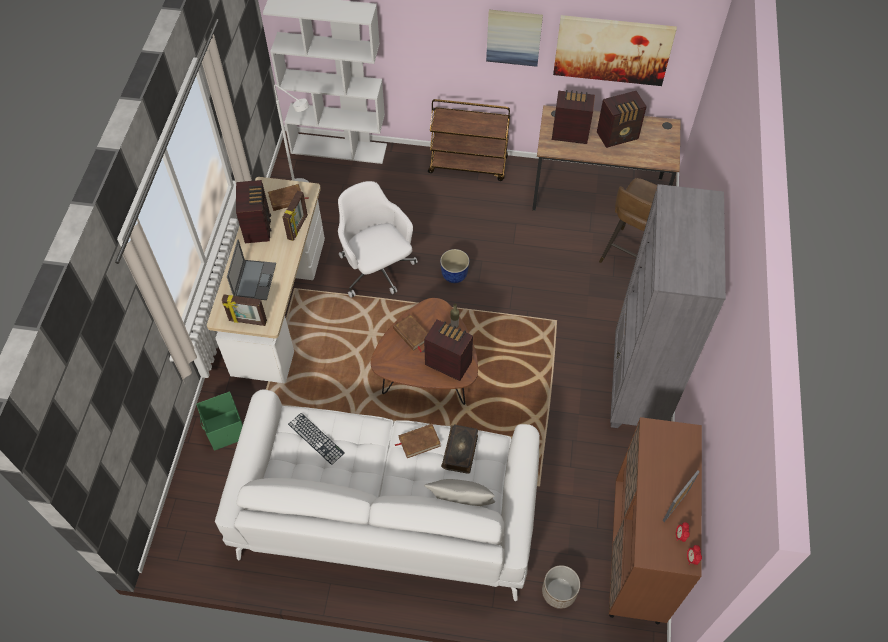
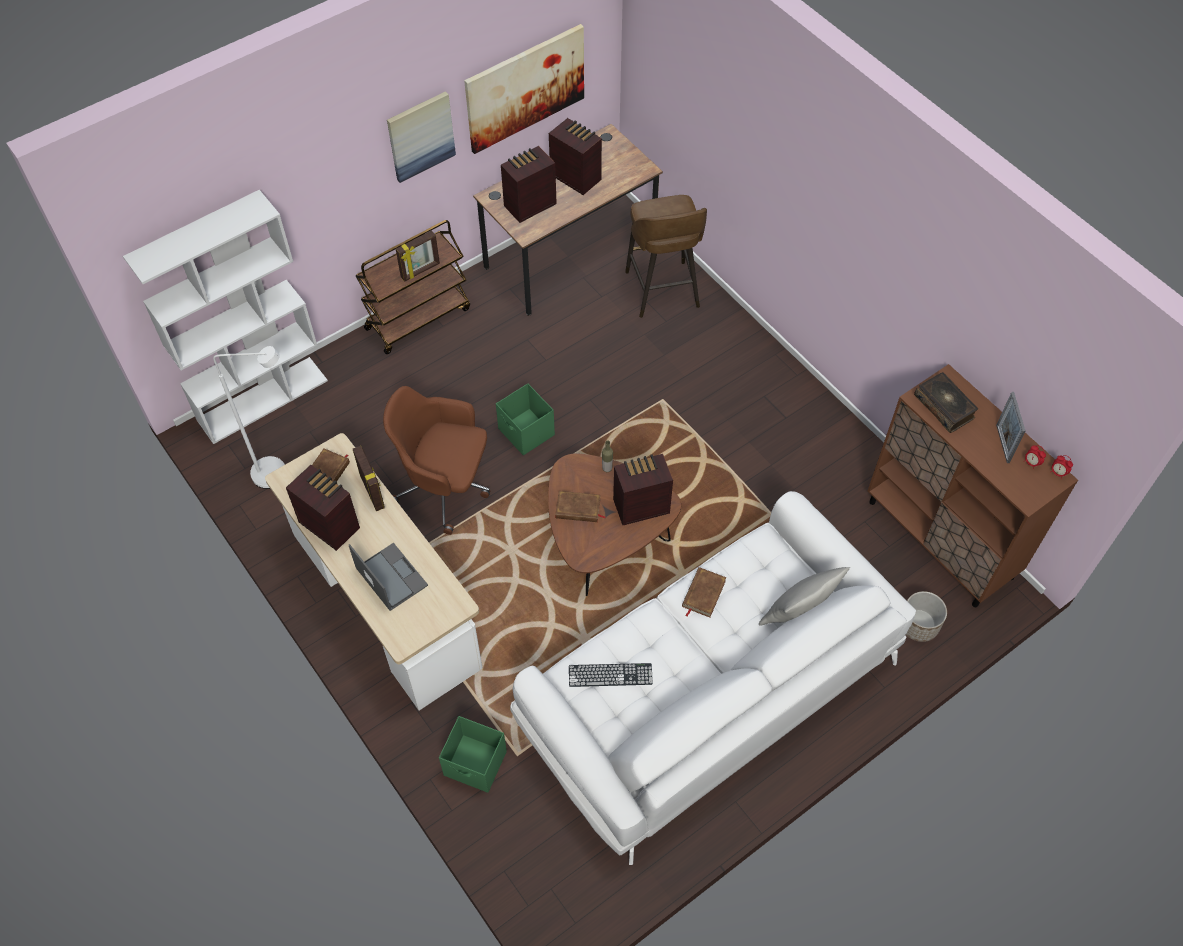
camera: 45 degrees left, 0 degrees up
(247, 321) = (434, 621): picture frame -> picture frame (420, 271)
(377, 270) = (445, 487): white office chair -> brown office chair
(454, 276) = (526, 433): planter -> green storage box
(460, 451) = (747, 570): book -> book (944, 407)
(618, 136) = (575, 176): radio -> radio turned 75 degrees counterclockwise
(637, 385) = (789, 400): grey bookcase -> none

